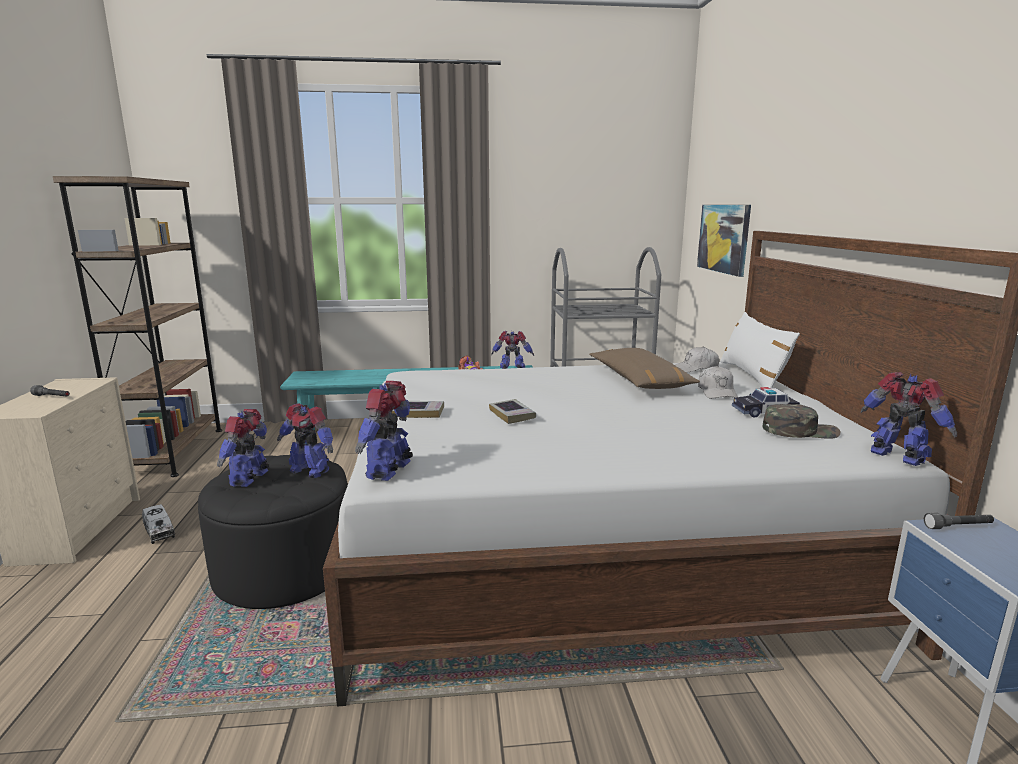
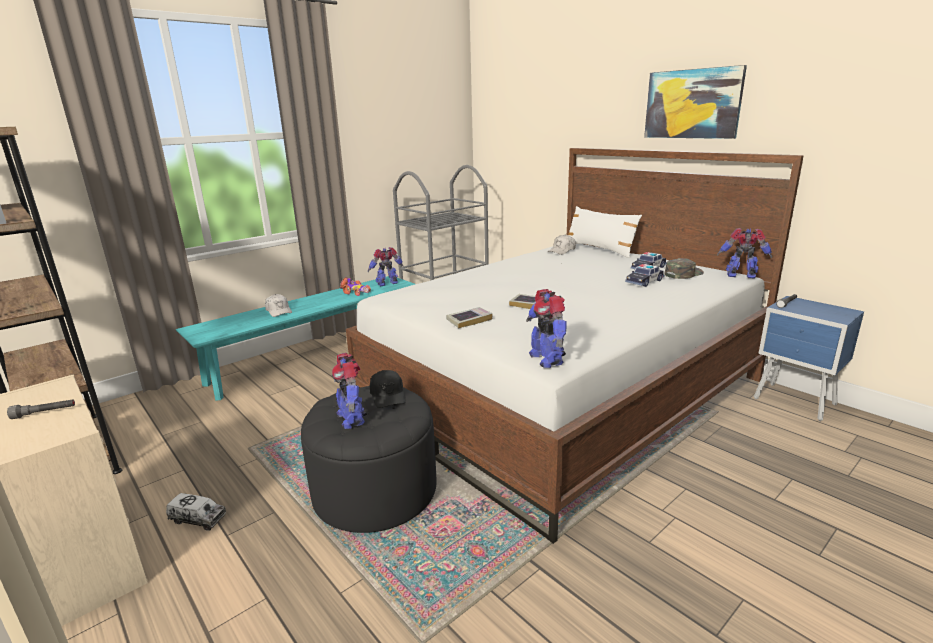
camera: 35 degrees left, 5 degrees up
(310, 470) = (388, 395): toy robot -> black cap
(639, 381) = (549, 265): brown pillow -> none
(715, 426) = (644, 281): none -> toy car
(717, 392) = (603, 262): white cap -> white cap (279, 311)
(724, 238) = (528, 154): picture -> picture (692, 104)

